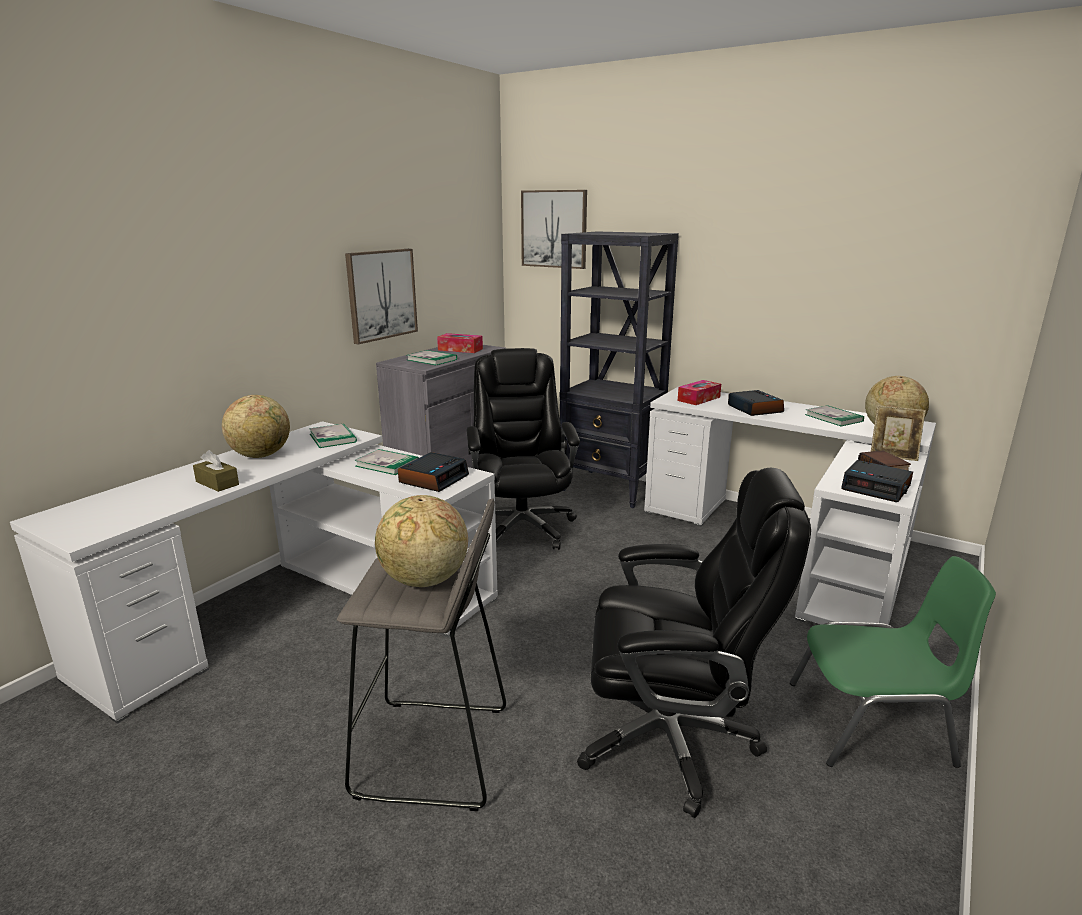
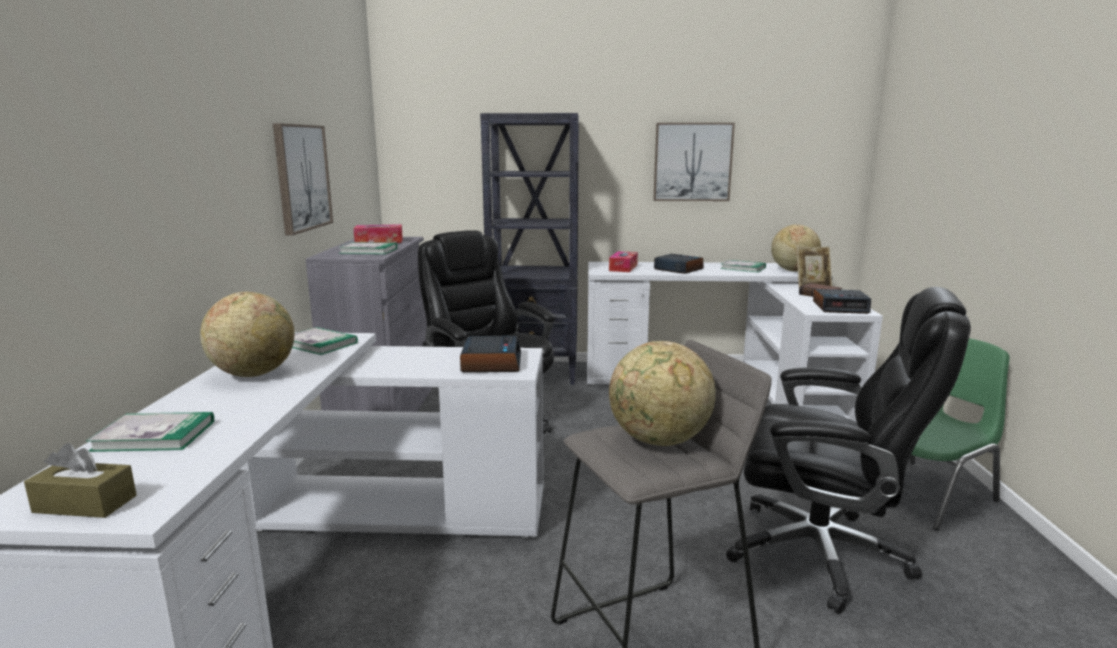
camera: 30 degrees left, 5 degrees down
(217, 483) = (247, 410): brown tissue box -> brown tissue box (85, 504)
(387, 464) = (414, 360): book -> book (154, 435)
(554, 229) = (440, 115): picture -> picture (692, 162)
(671, 739) = (822, 553): black office chair -> black office chair turned 45 degrees clockwise

